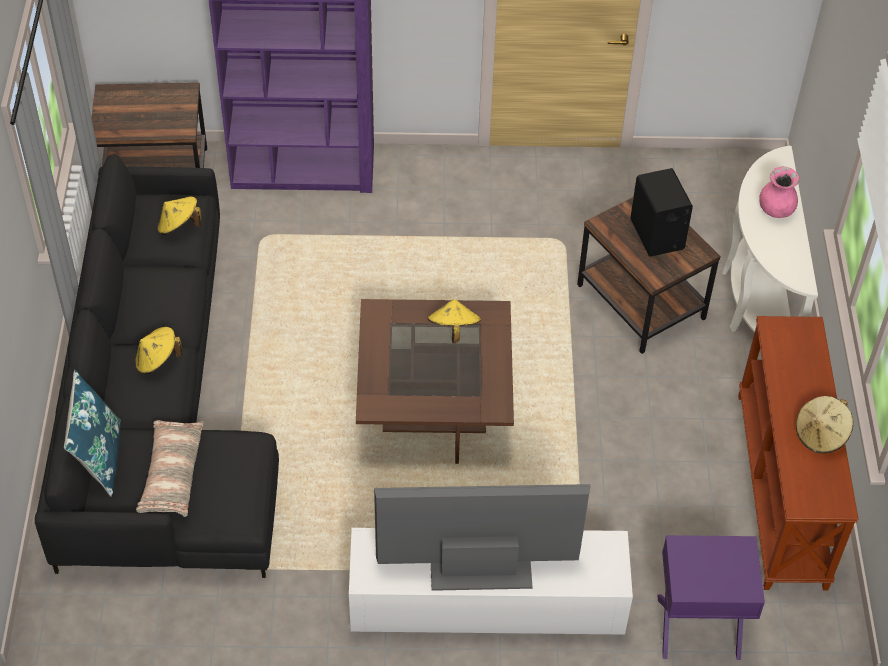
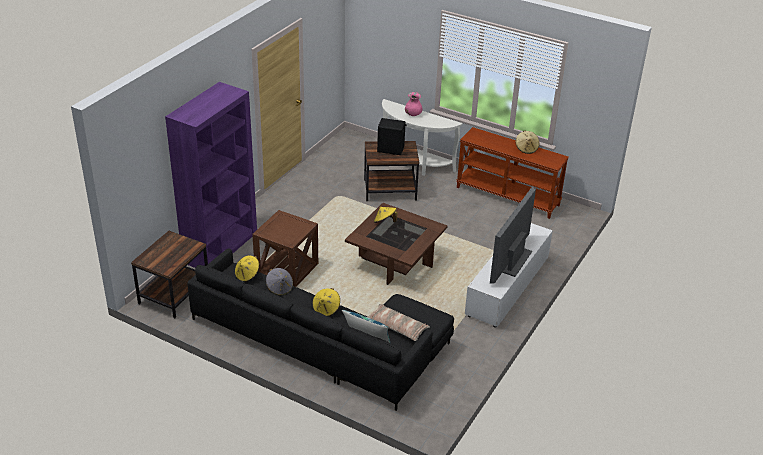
camera: 60 degrees left, 15 degrees down
(172, 279) = (279, 288): none -> grey hat
(308, 273) = (286, 269): none -> brown side table
(698, 628) = (555, 240): purple nightstand -> none

